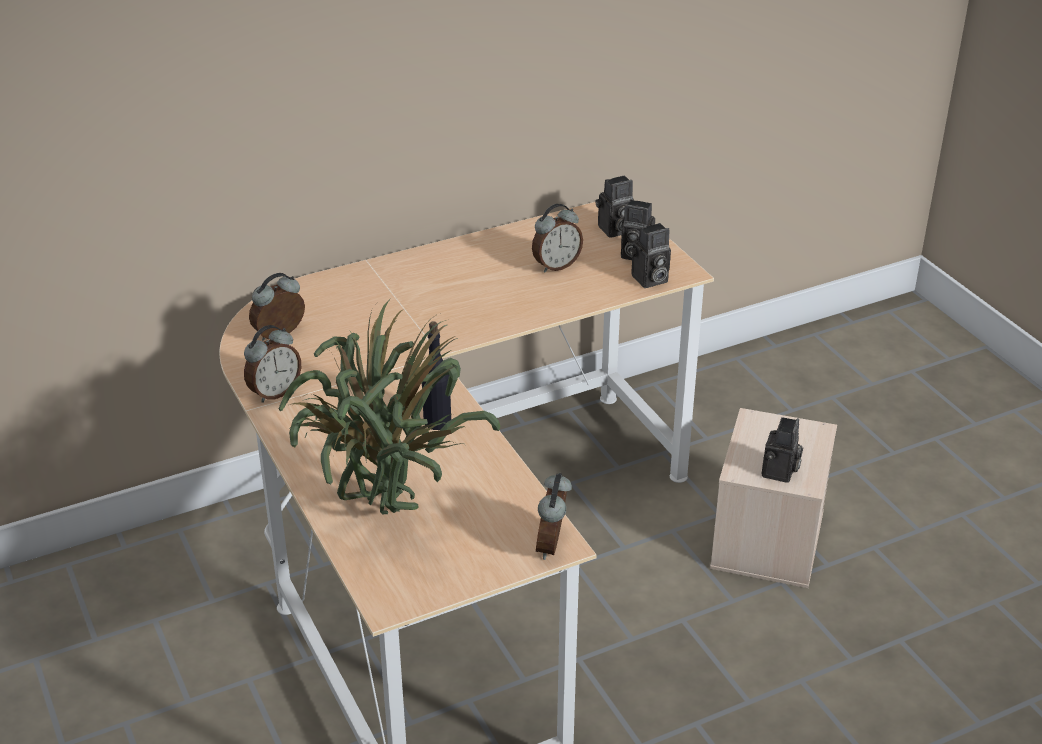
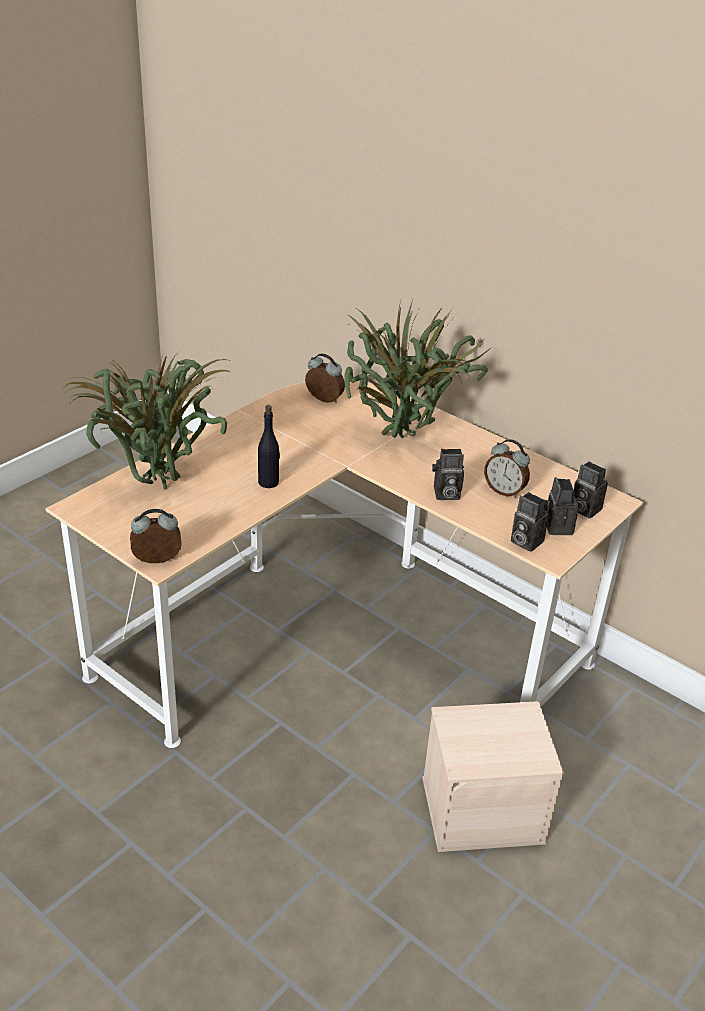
camera: 65 degrees right, 0 degrees up
(274, 392) = (261, 414): alarm clock -> none
(419, 304) = (402, 443): none -> potted plant
(780, 473) = (465, 744): camera -> camera (445, 494)

